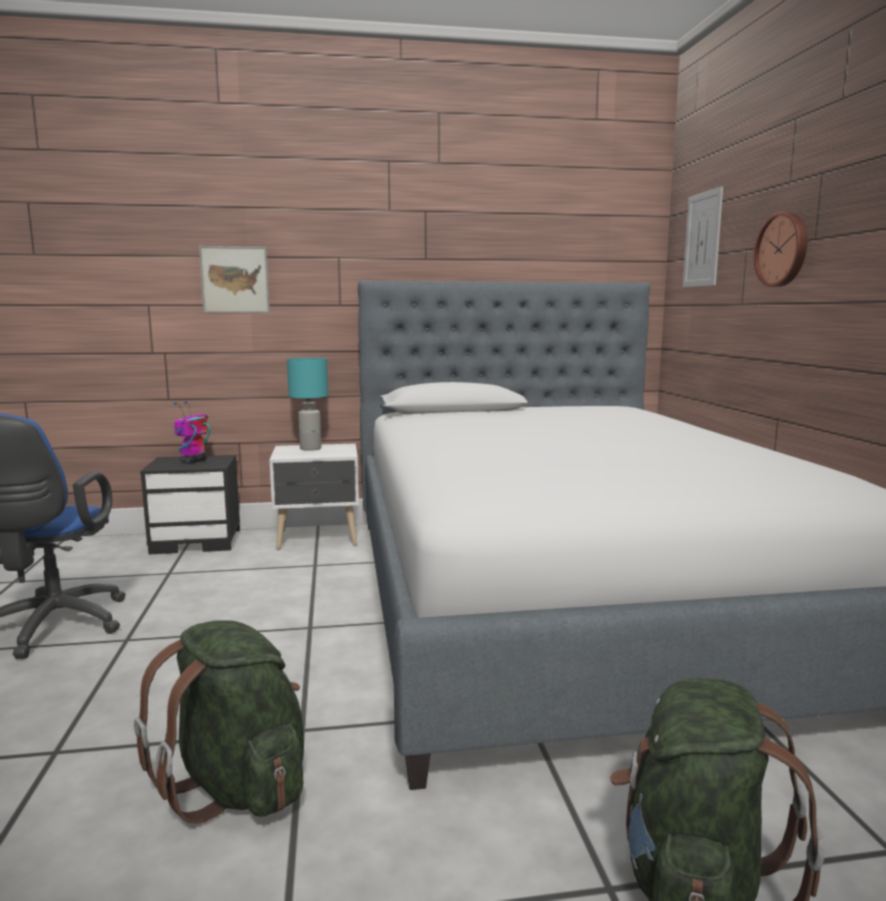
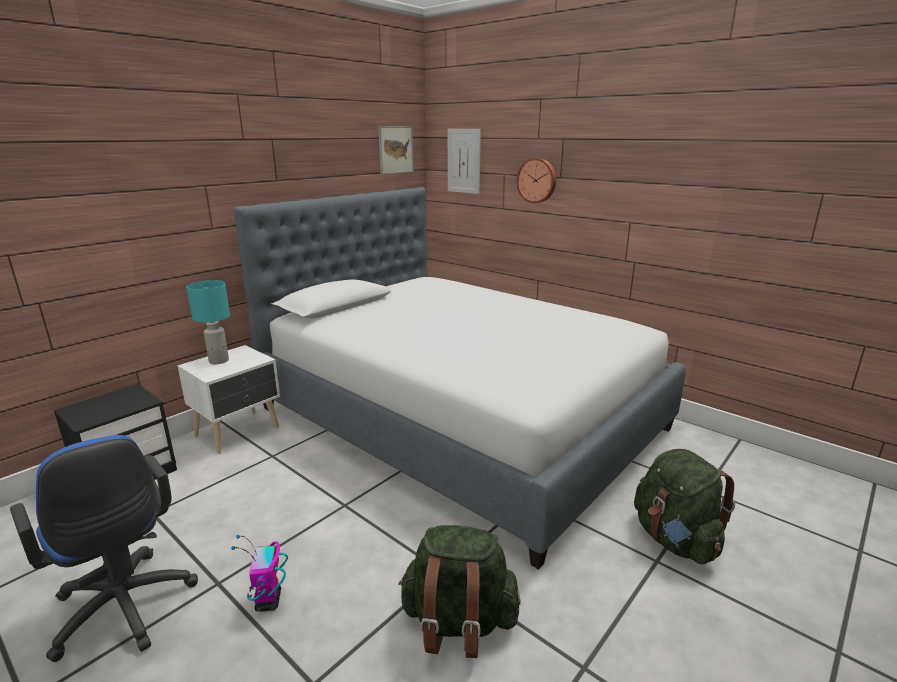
camera: 40 degrees left, 10 degrees up
(193, 461) = (111, 404): toy robot -> toy robot (268, 601)
(235, 280) = (108, 217): picture -> picture (395, 150)

